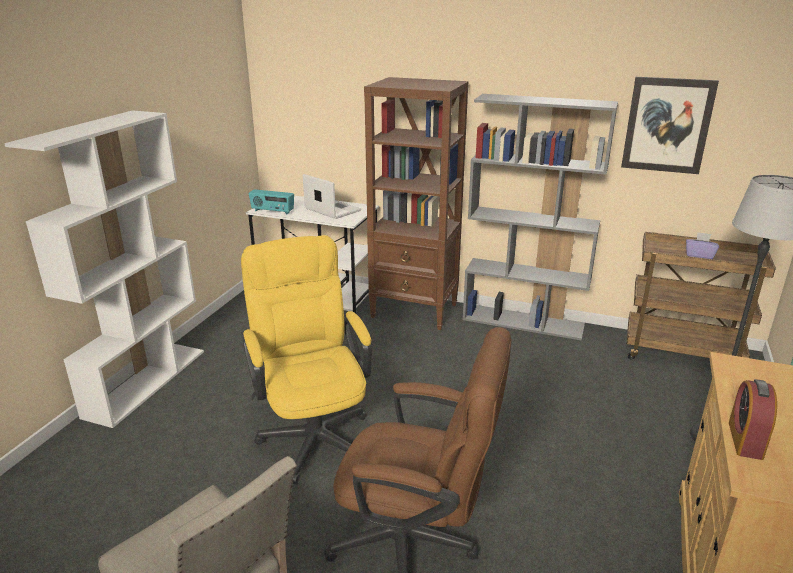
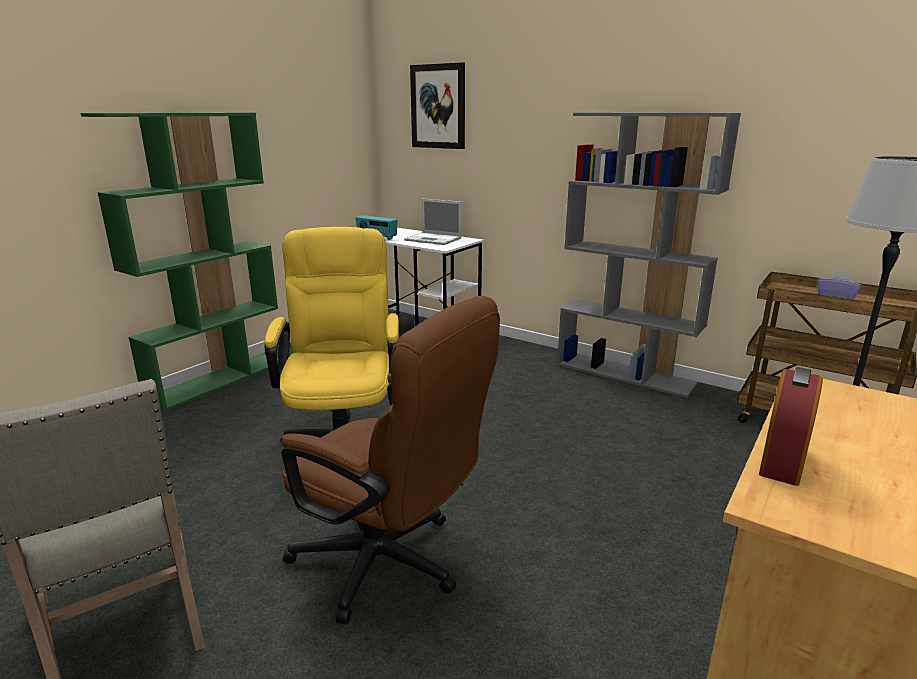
camera: 15 degrees right, 5 degrees down
(146, 382) = (218, 380): white bookcase -> green bookcase
(331, 209) = (434, 239): laptop -> laptop turned 150 degrees clockwise
(415, 311) = (509, 352): brown bookcase -> none
(667, 125) = (802, 140): picture -> picture (438, 106)

